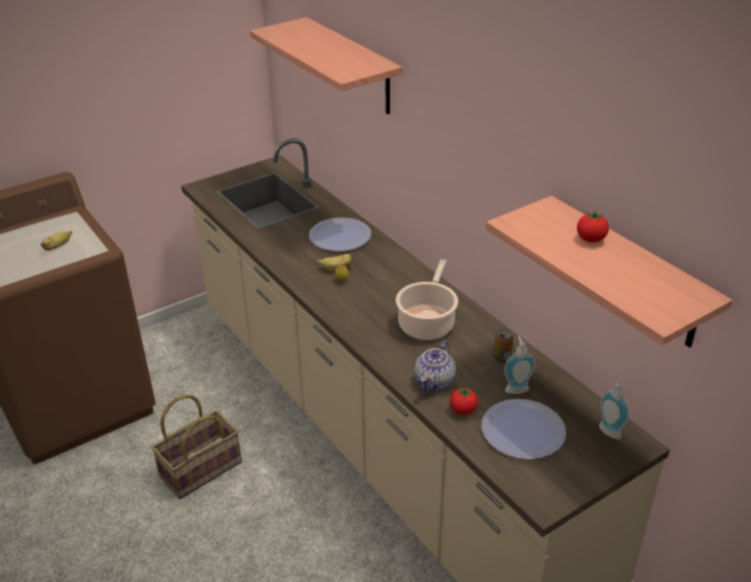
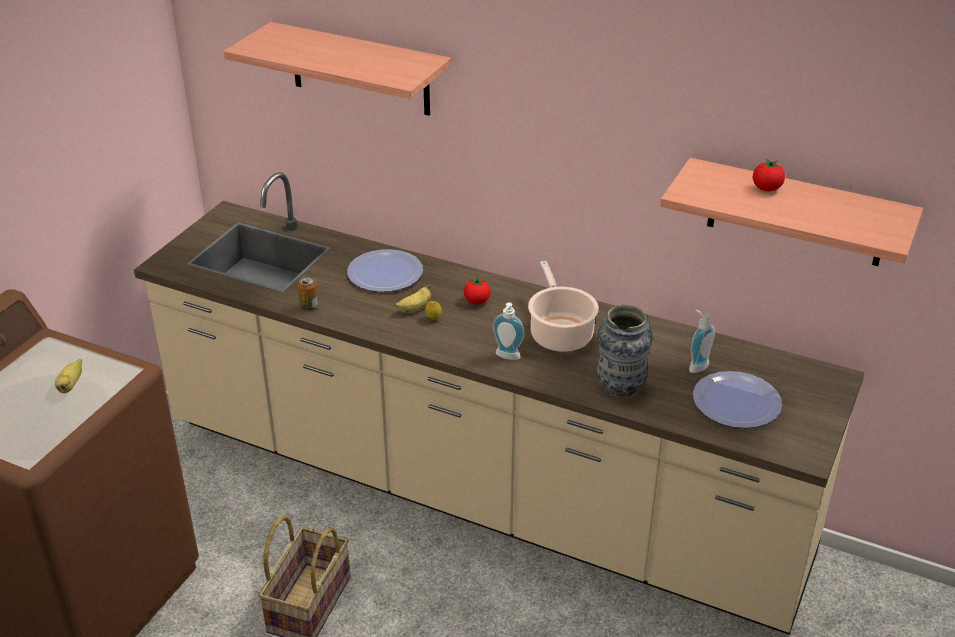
camera: 30 degrees left, 0 degrees up
(435, 382) = (620, 387): teapot -> vase
(463, 410) = (669, 403): tomato -> tomato (477, 301)
(502, 358) = (659, 342): can -> can (309, 307)
(607, 433) = (806, 377): soap dispenser -> soap dispenser (506, 357)

